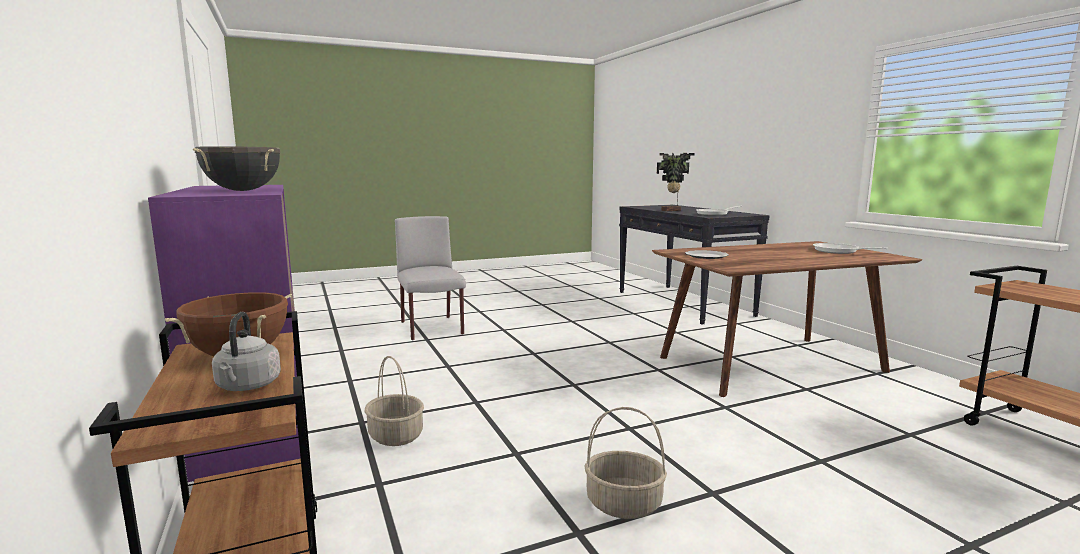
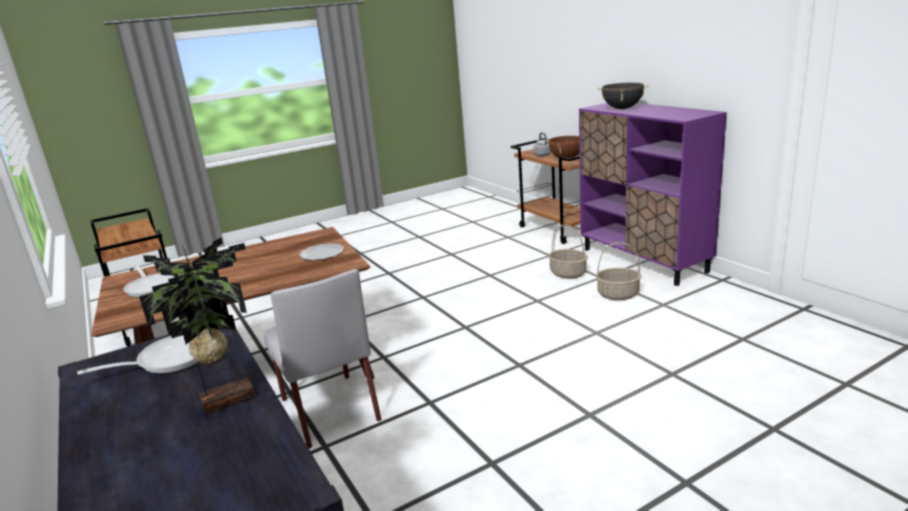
camera: 175 degrees right, 10 degrees up
(432, 328) = (699, 402): grey chair -> grey chair (329, 408)
(623, 504) = (432, 264): basket -> basket (618, 294)

